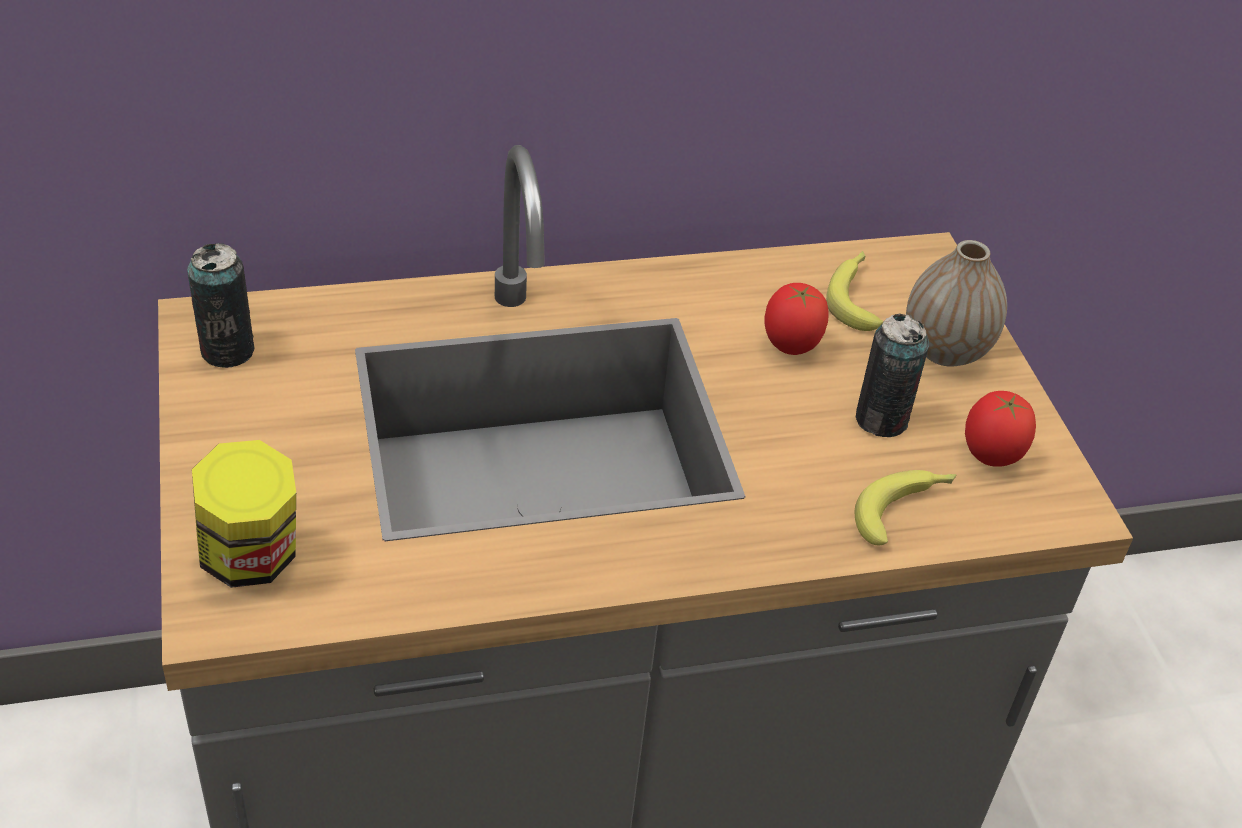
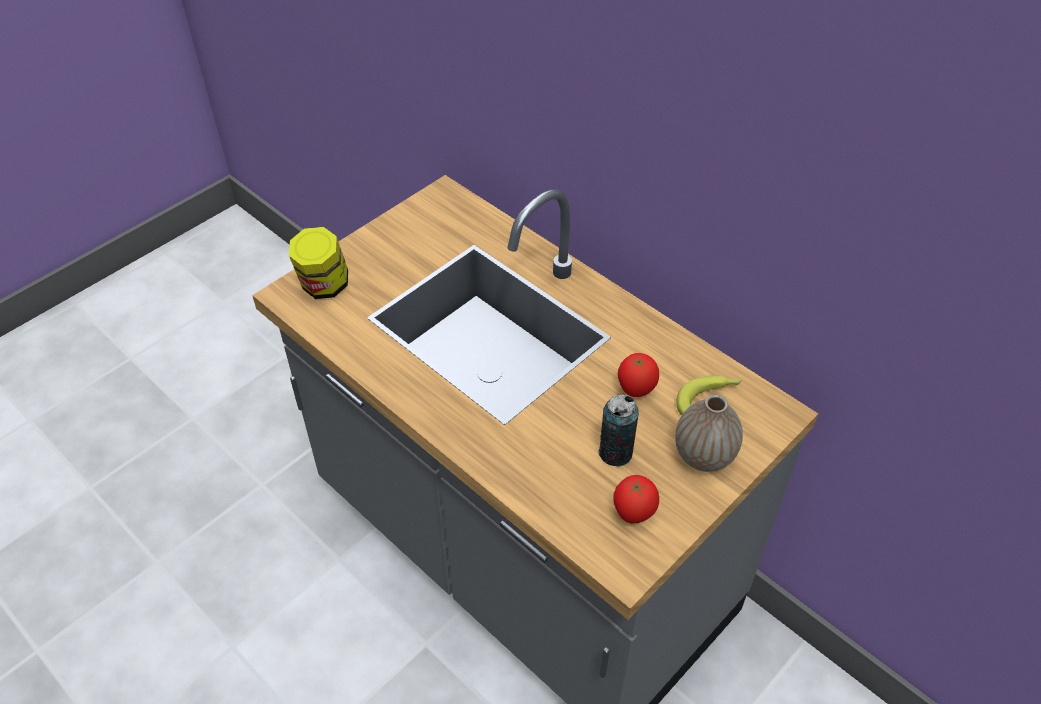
camera: 60 degrees right, 5 degrees up
(227, 350) = (434, 211): can -> none
(904, 510) = (554, 492): banana -> none

